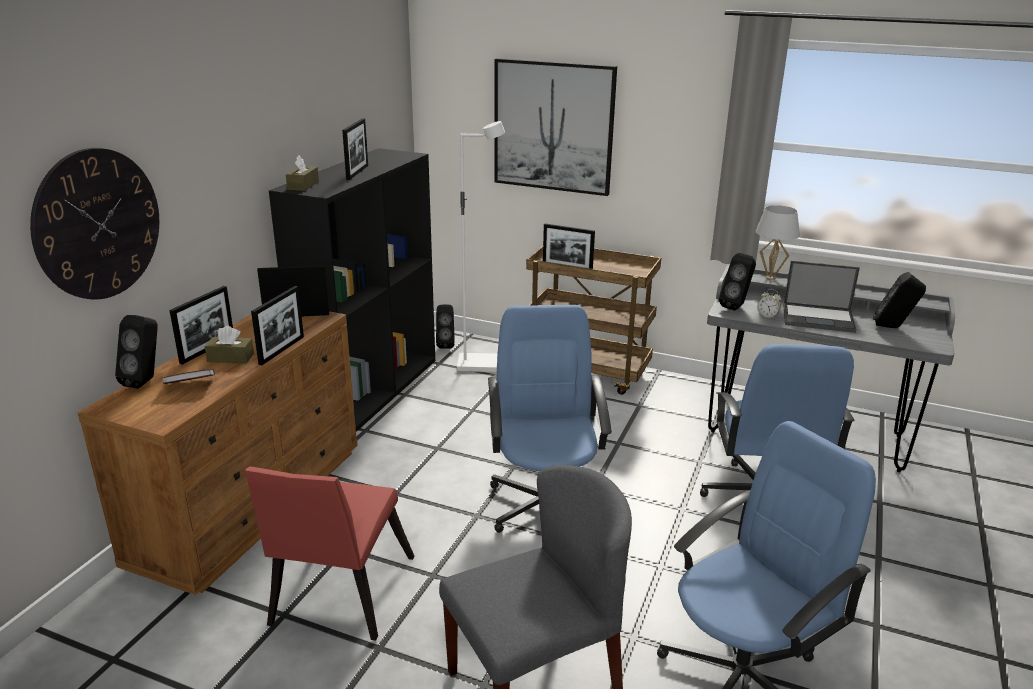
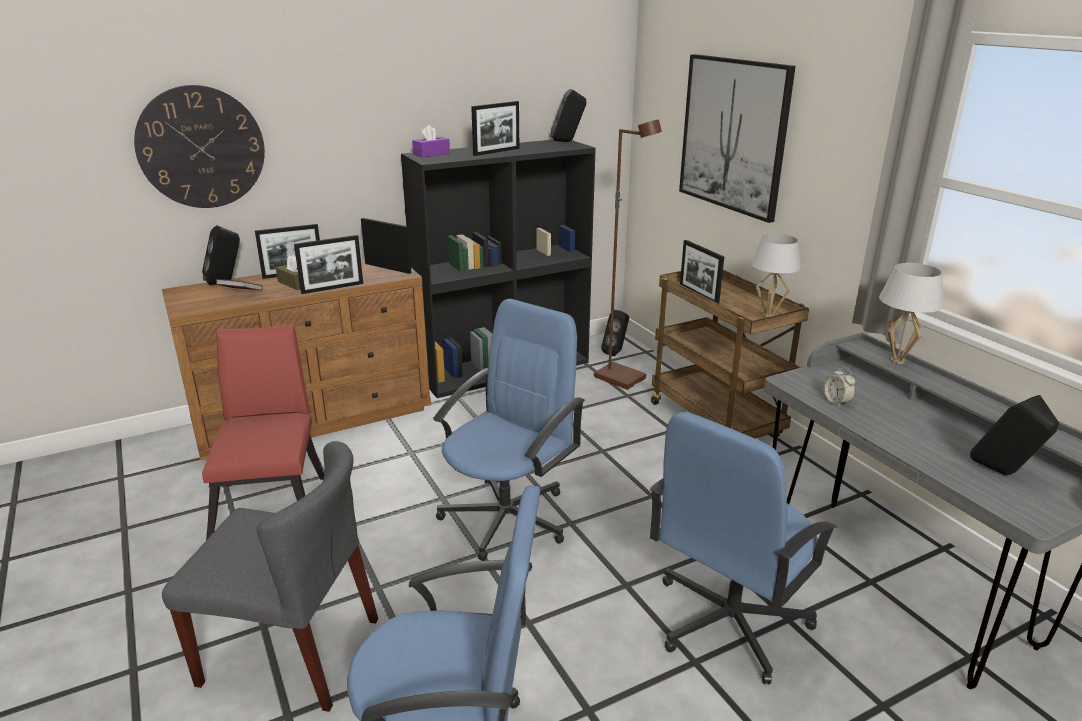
camera: 40 degrees right, 0 degrees up
(303, 185) = (431, 154): brown tissue box -> purple tissue box
(338, 596) = (273, 506): red chair -> red chair turned 120 degrees clockwise
(478, 364) = (621, 378): white floor lamp -> brown floor lamp
(636, 270) = (769, 315): none -> white table lamp
(736, 306) = (816, 381): black speaker -> black speaker (567, 141)
(819, 318) = (906, 426): laptop -> none

